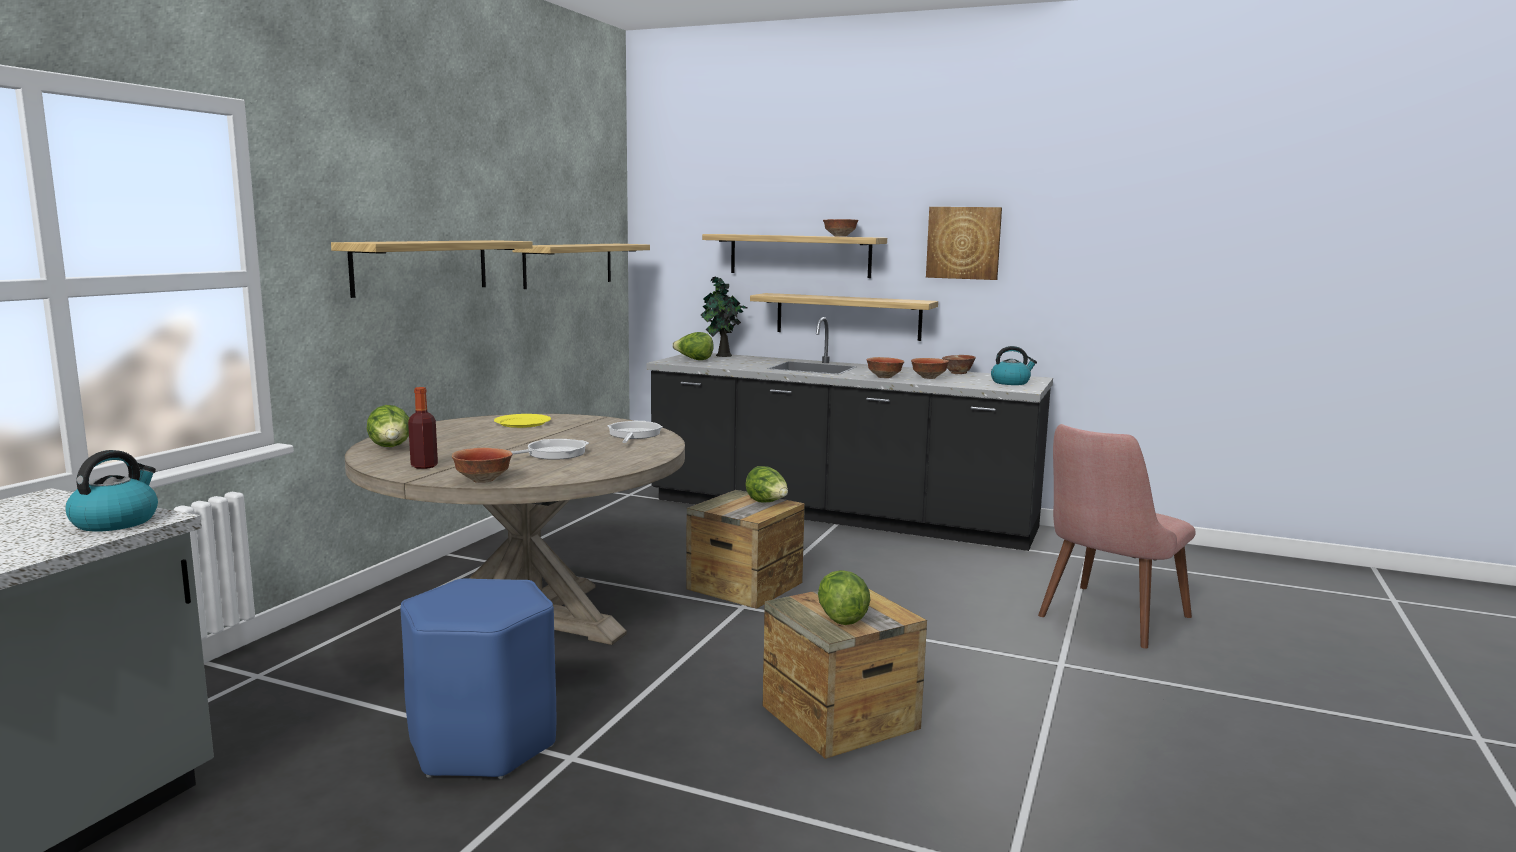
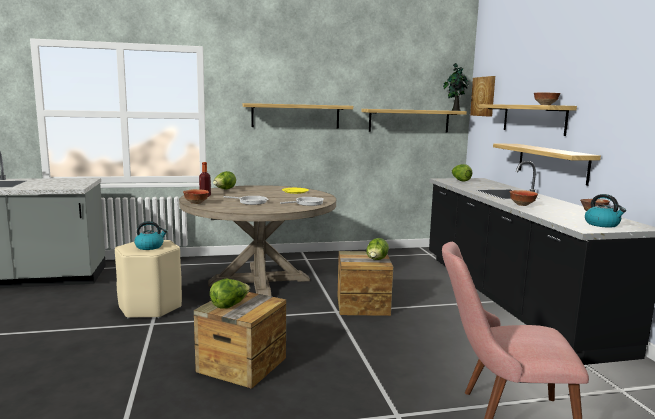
camera: 55 degrees right, 0 degrees up
(116, 521) = (70, 186): kettle -> kettle (150, 247)
(483, 743) = (150, 307): blue stool -> beige stool
(722, 355) = (487, 181): potted plant -> potted plant (455, 110)
(929, 378) = (552, 211): bowl -> none
(963, 243) = (620, 109): picture -> picture (483, 96)

